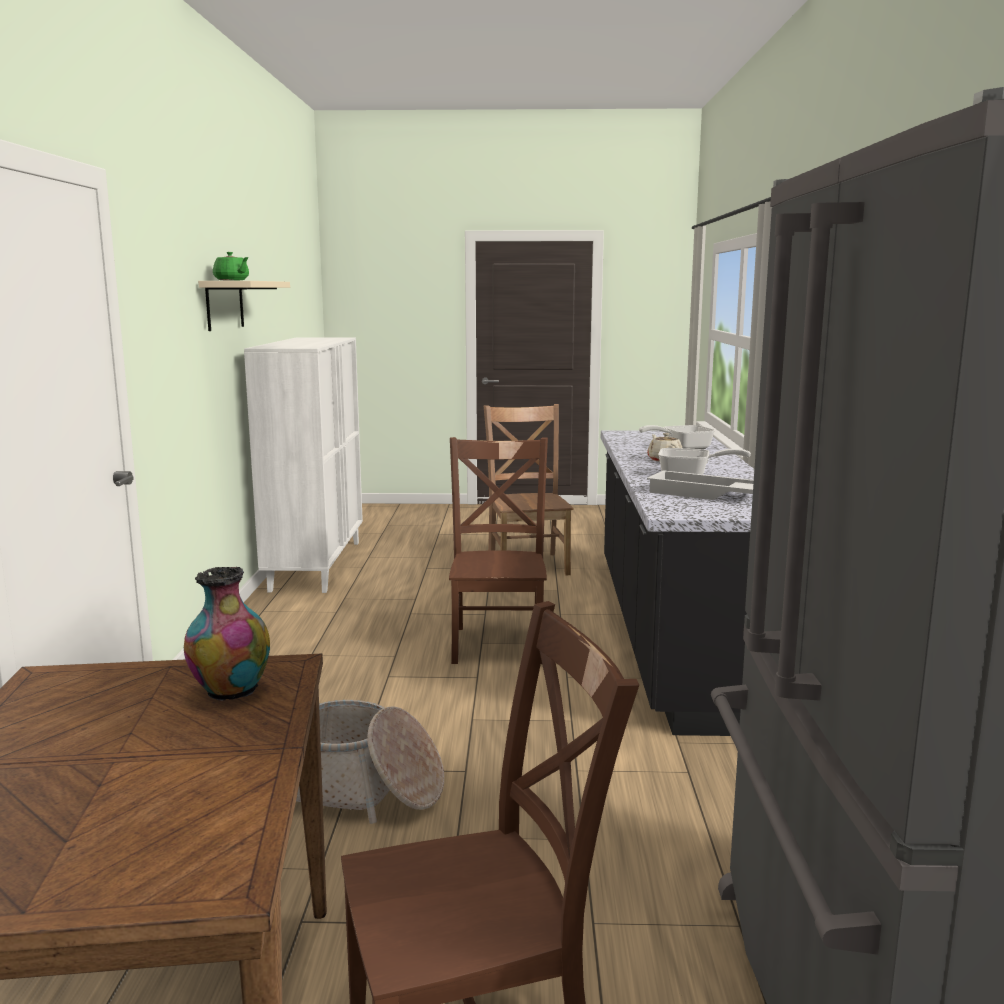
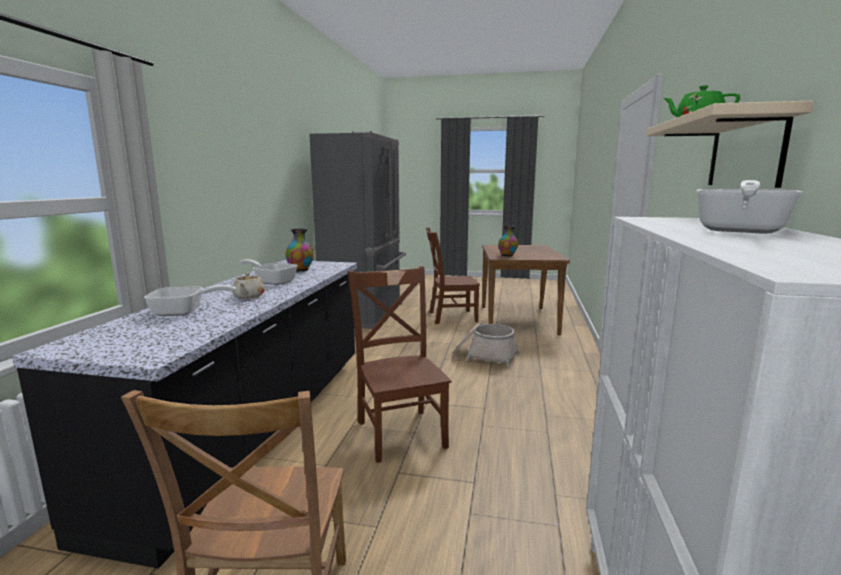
camera: 170 degrees left, 0 degrees up
(298, 343) = (738, 231): none -> frying pan
(499, 642) = (400, 431): brown chair -> brown chair turned 150 degrees clockwise
(704, 494) = (300, 270): white tray -> vase

